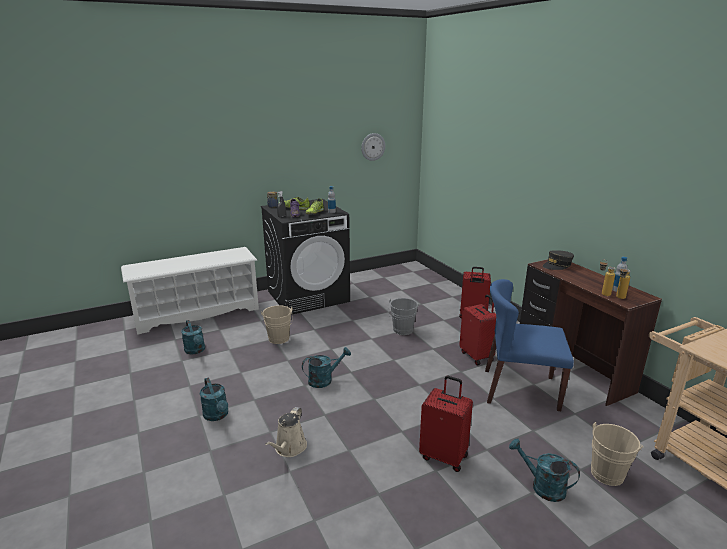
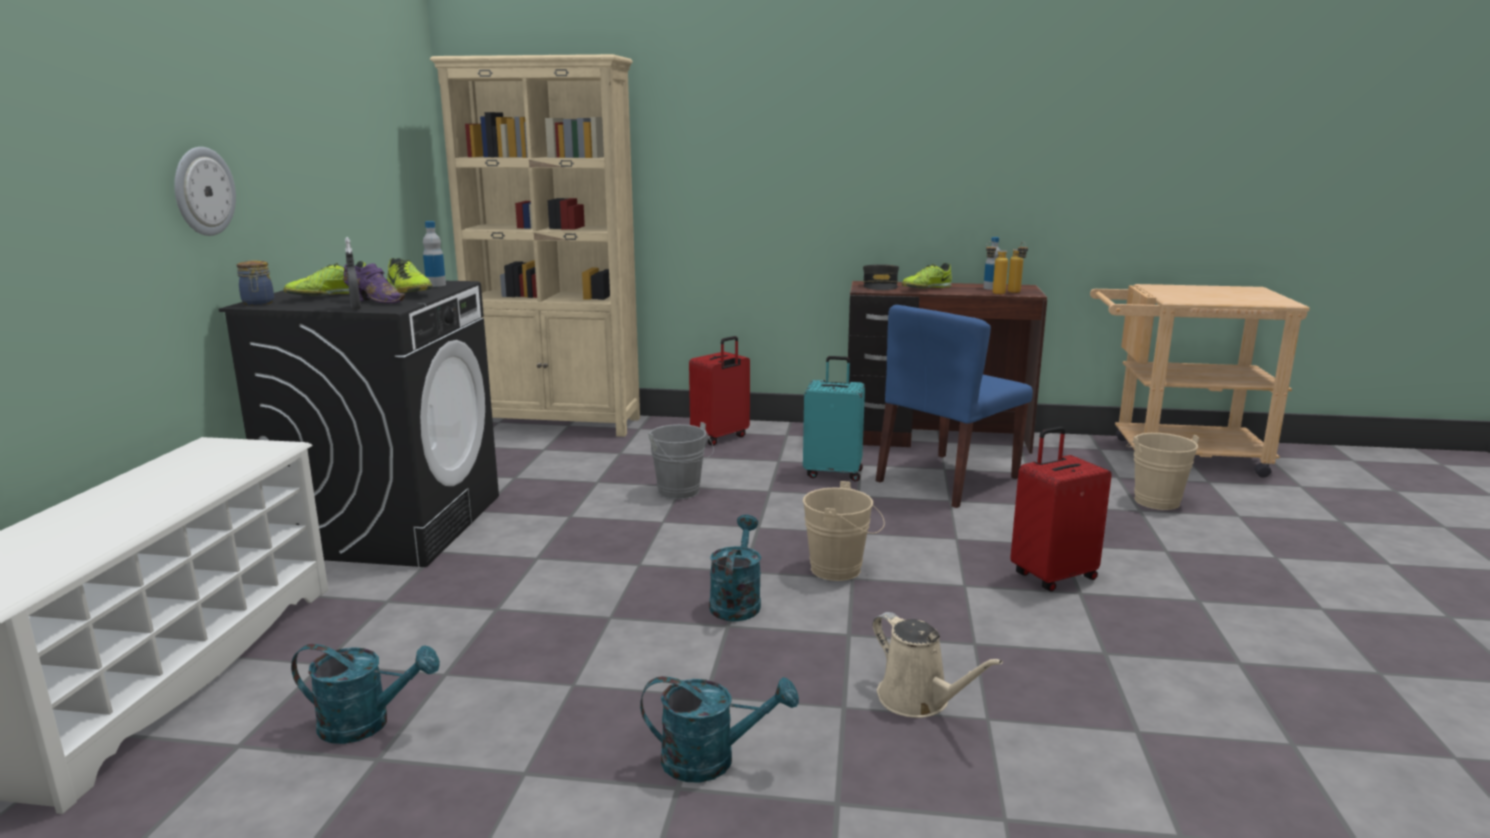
camera: 55 degrees left, 5 degrees down
(279, 340) = (513, 604): beige bucket -> beige bucket (841, 570)
(372, 147) = (381, 148): wall clock -> wall clock (203, 191)
(429, 281) = (558, 423): none -> beige bookcase
(477, 356) = (833, 473): red suitcase -> turquoise suitcase
(542, 486) = (1158, 541): turquoise watering can -> none
(575, 276) = (926, 289): none -> shoe

